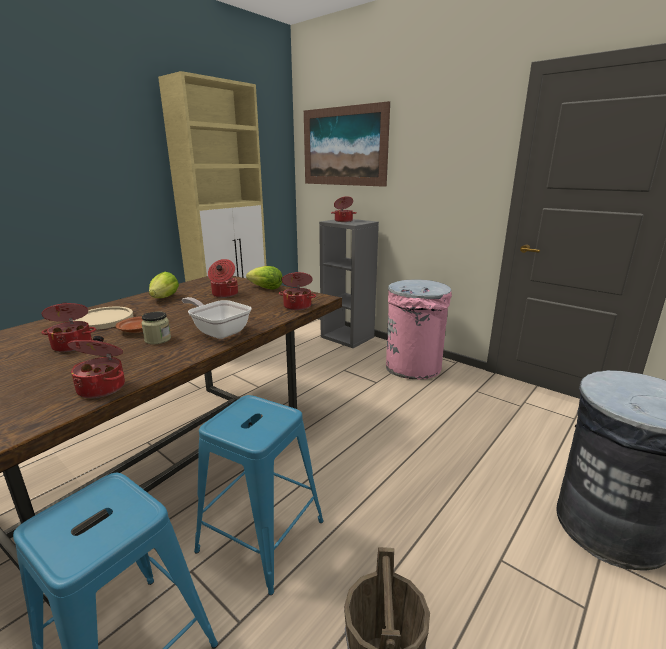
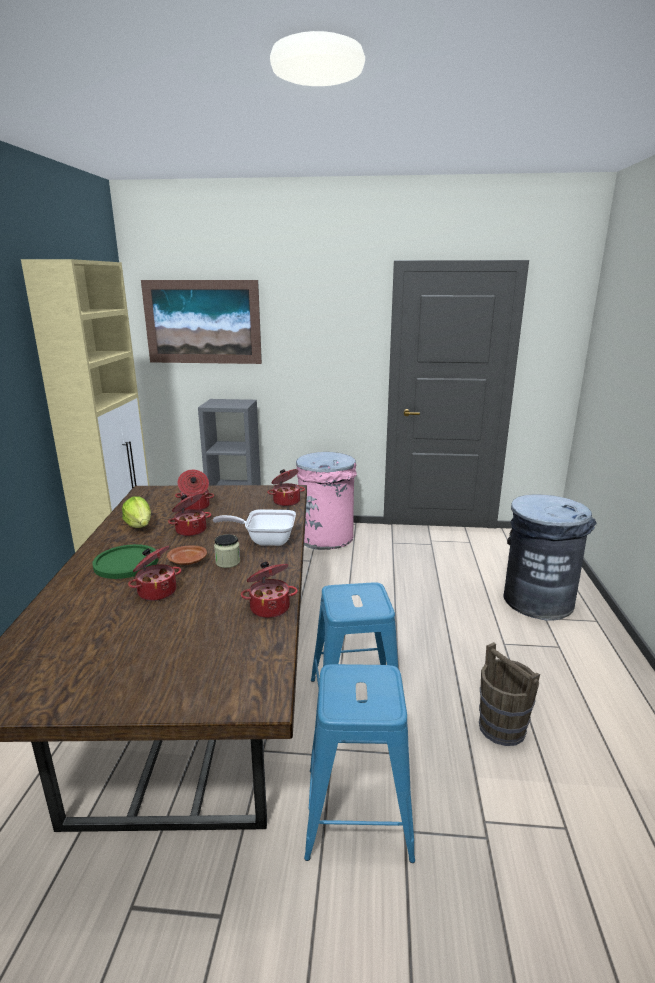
camera: 35 degrees left, 0 degrees up
(103, 319) = (126, 563): beige plate -> green plate
(266, 288) = (224, 492): lettuce -> none
(343, 221) = (222, 403): cooking pot -> cooking pot (191, 530)

